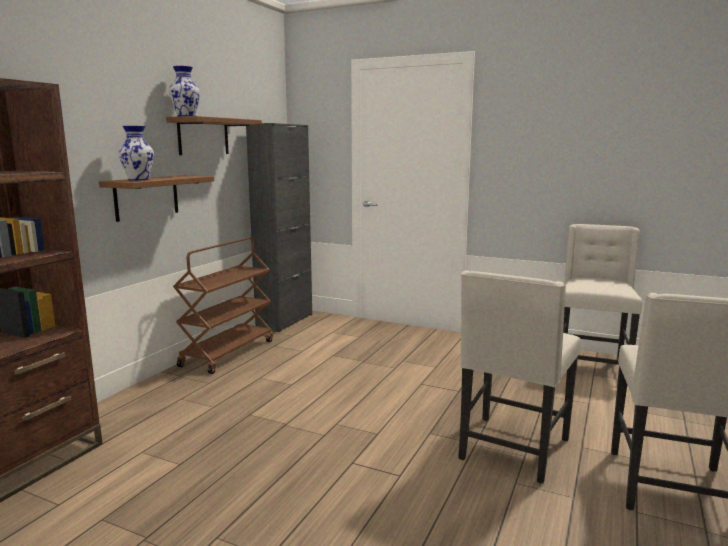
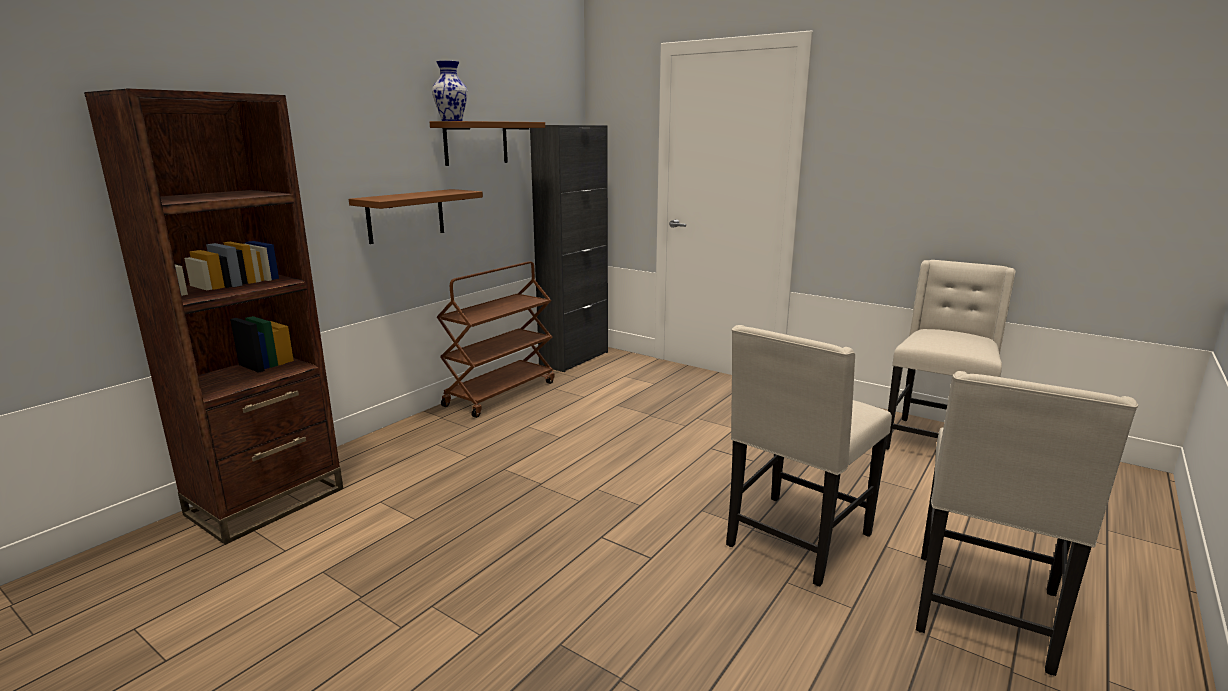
camera: 10 degrees right, 5 degrees up
(138, 179) = (392, 197): vase -> none

